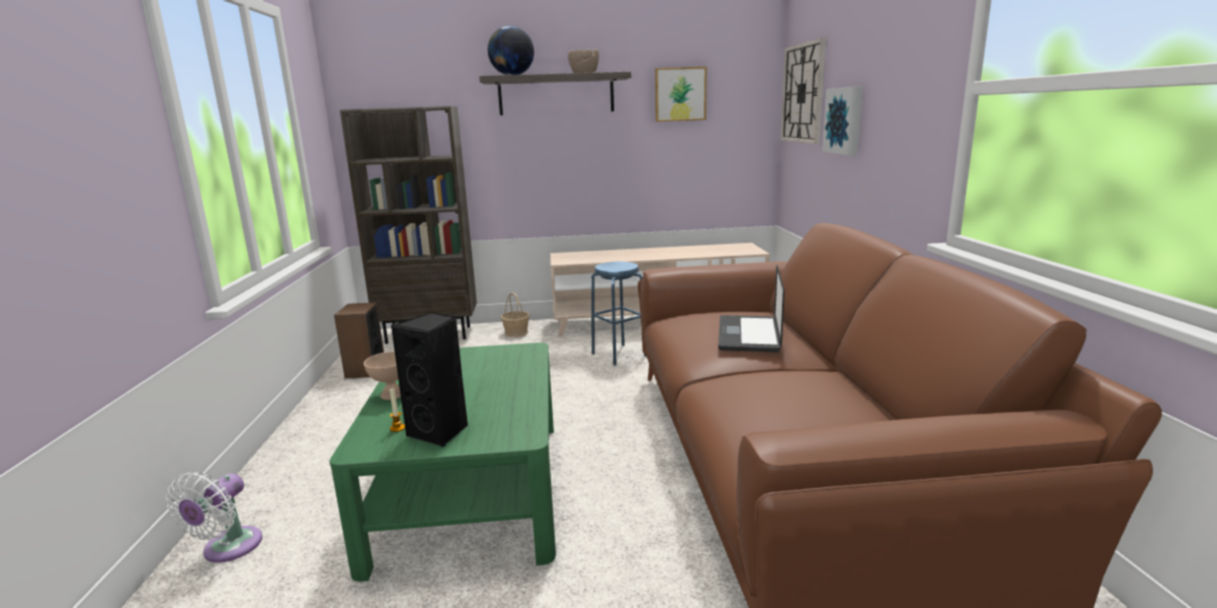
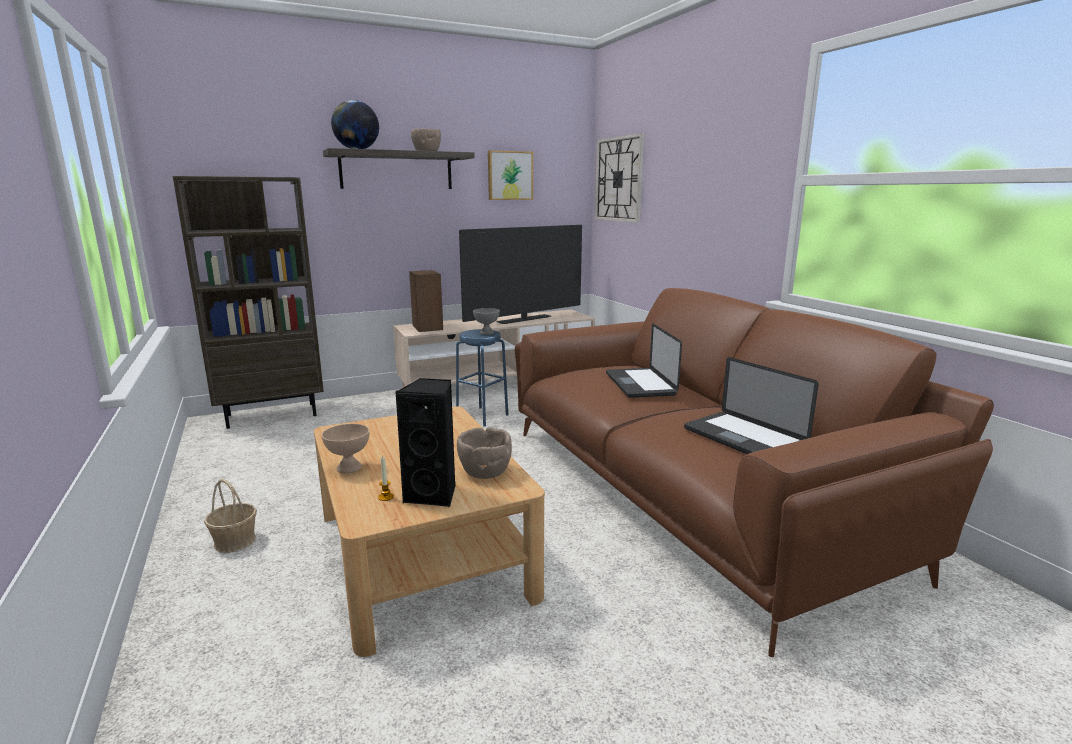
camera: 20 degrees left, 0 degrees up
(228, 549) = (188, 658): white fan -> none
(365, 370) = (222, 457): speaker -> speaker (427, 327)
(471, 489) = (422, 553): green coffee table -> beige coffee table
(507, 415) = (484, 471): none -> brown bowl
(516, 333) = (367, 405): basket -> basket (235, 541)
(623, 266) = (487, 333): none -> grey bowl
(687, 252) = (524, 319): none -> television
(813, 413) = (743, 438): none -> laptop
(845, 120) = (668, 203): picture -> none

